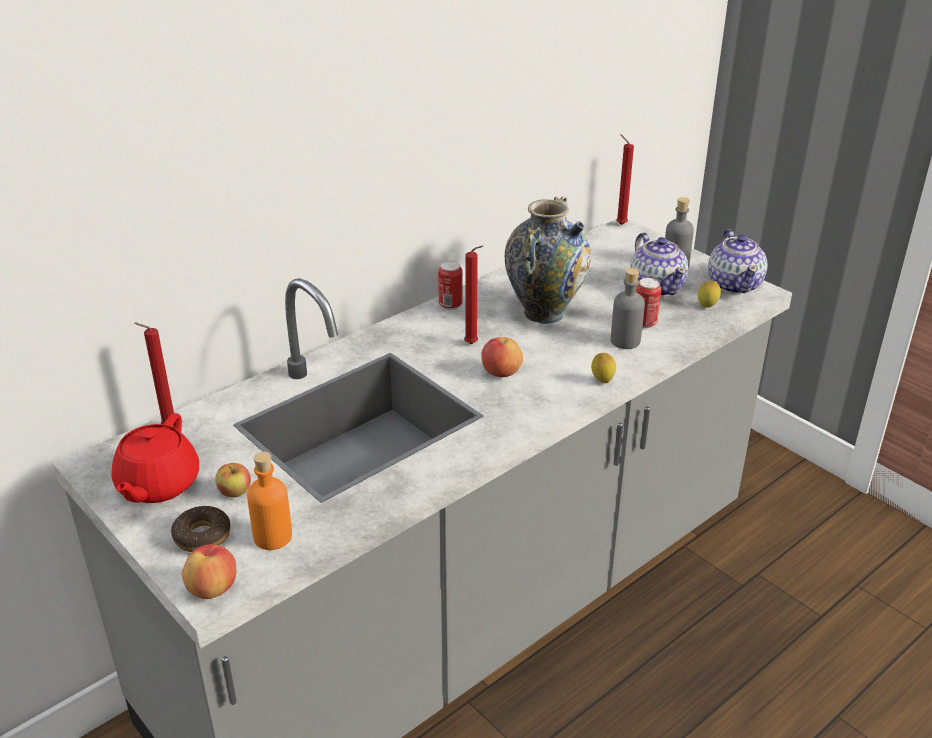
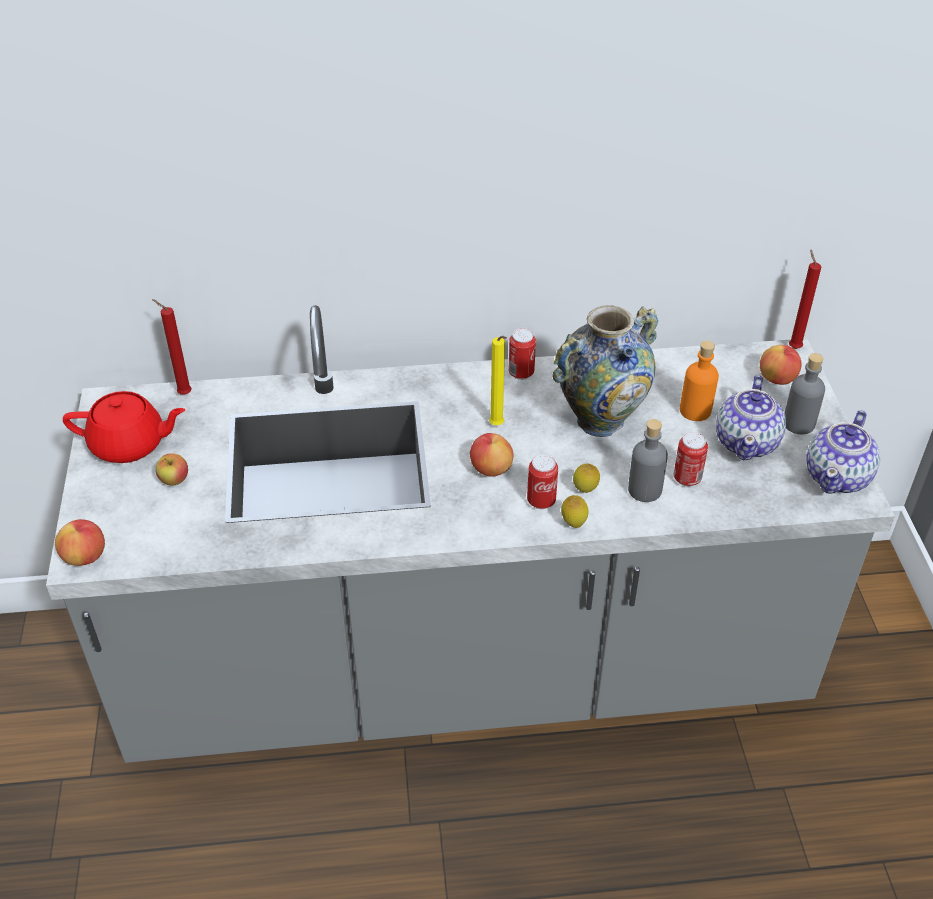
camera: 35 degrees right, 10 degrees up
(157, 485) = (130, 445): red teapot -> red teapot turned 135 degrees counterclockwise
(202, 536) = (119, 507): donut -> none
(273, 537) = (163, 535): orange bottle -> orange bottle (695, 410)
(473, 344) = (497, 426): red candle -> yellow candle
(562, 377) = (541, 501): none -> can
(631, 245) = (777, 379): none -> apple
(707, 307) = (774, 490): lemon -> lemon (585, 491)

